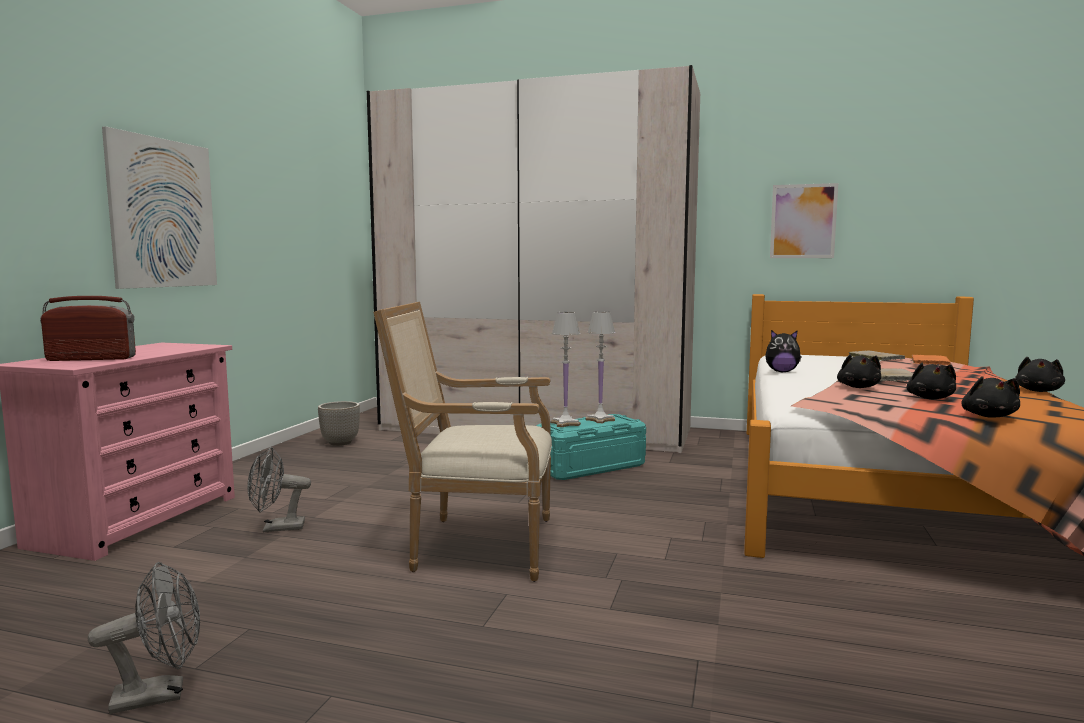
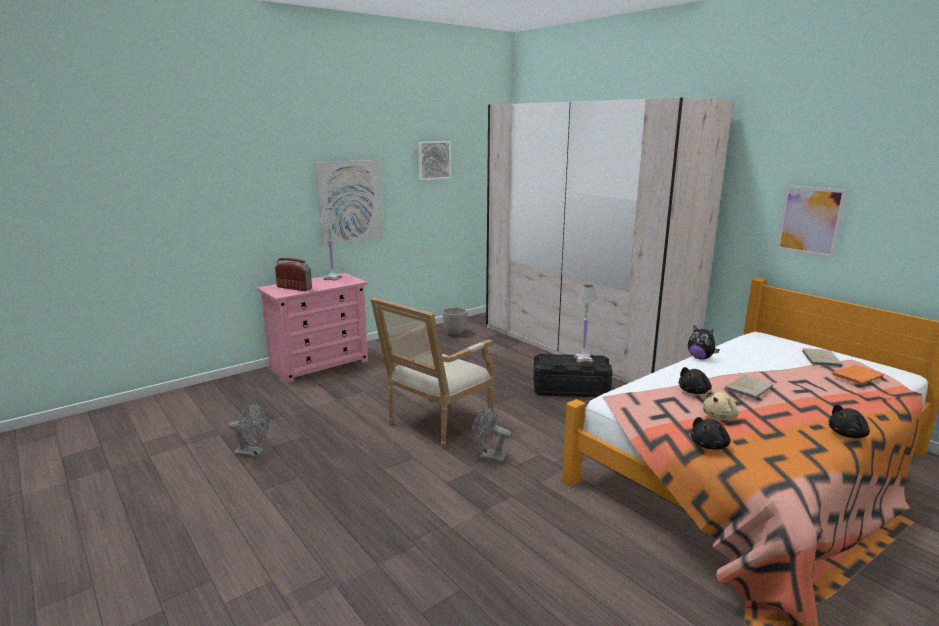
camera: 35 degrees right, 10 degrees up
(276, 528) = (365, 386): grey fan -> grey fan (489, 457)
(280, 169) = (433, 160): none -> picture
(475, 545) = (434, 425): armchair -> armchair turned 90 degrees counterclockwise
(565, 424) = (553, 358): white table lamp -> white table lamp (332, 278)
(589, 466) = (570, 389): turquoise storage box -> black storage box
(930, 398) = (720, 417): black plush toy -> beige plush toy

